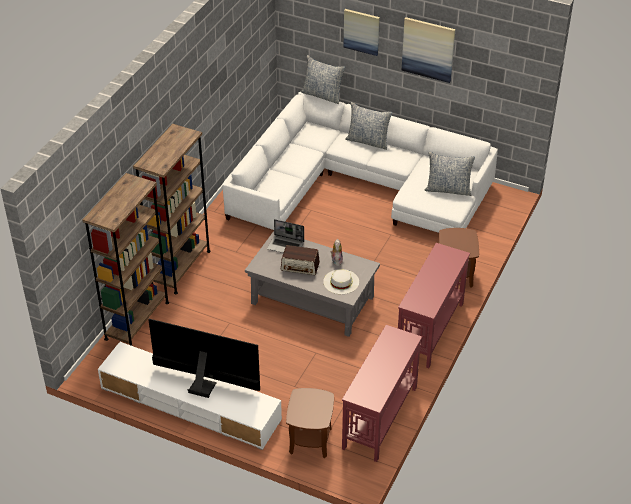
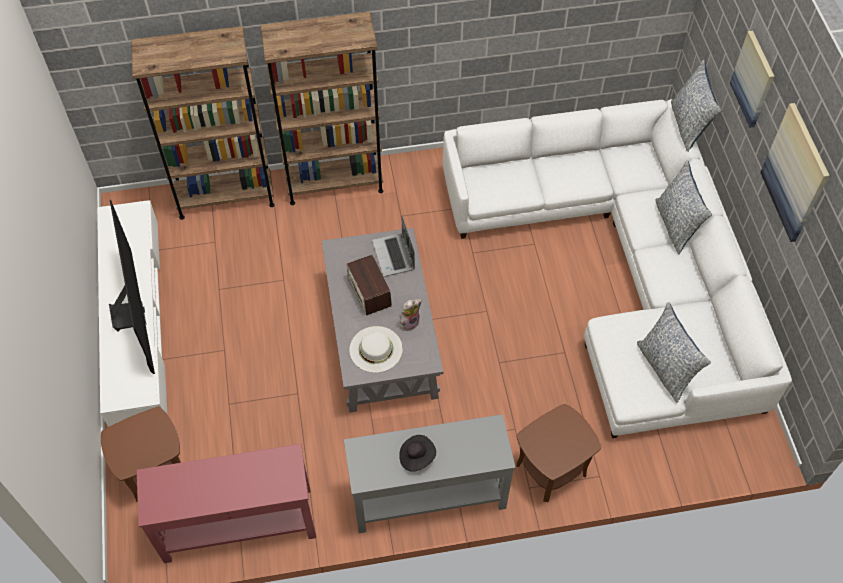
camera: 55 degrees right, 15 degrees up
(429, 330) = (427, 496): red console table -> grey console table
(433, 284) = (416, 457): none -> black hat

